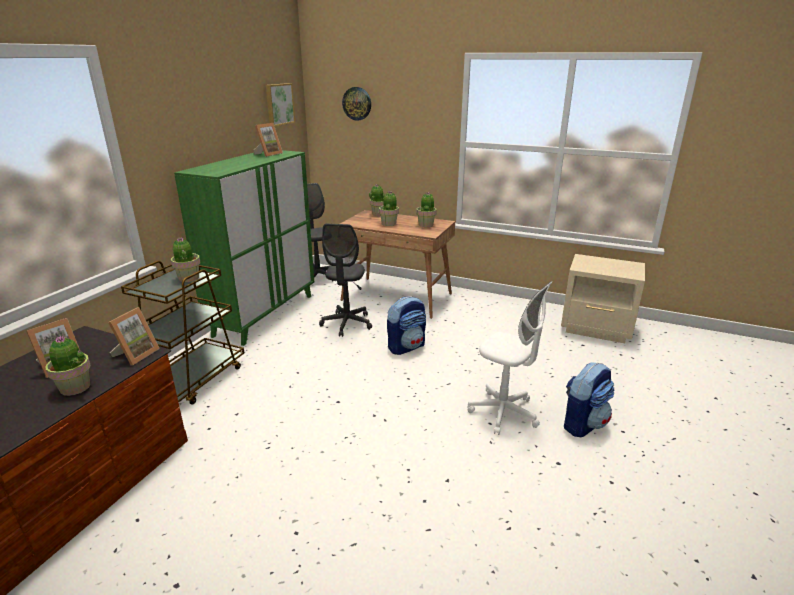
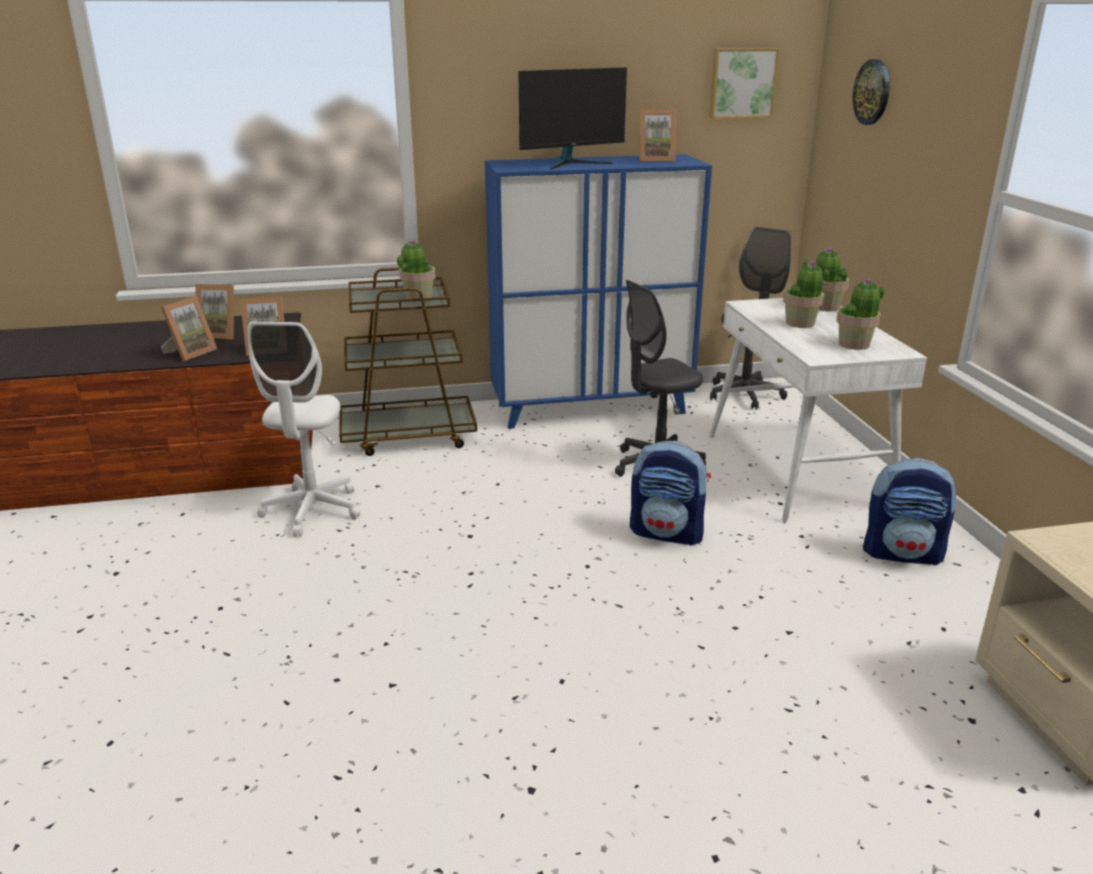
camera: 55 degrees right, 0 degrees up
(75, 388) = (190, 353): potted plant -> picture frame
(235, 164) = (571, 163): none -> monitor
(264, 315) = (591, 409): green cabinet -> blue cabinet
(397, 297) = (798, 470): brown desk -> white desk
(503, 413) = (605, 686): white office chair -> white office chair (312, 510)
(583, 423) = (678, 792): backpack -> backpack (902, 553)

